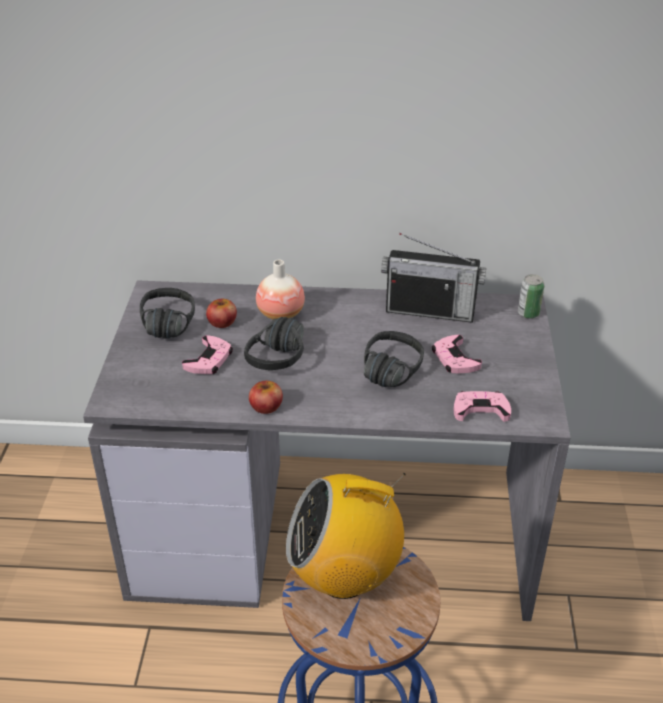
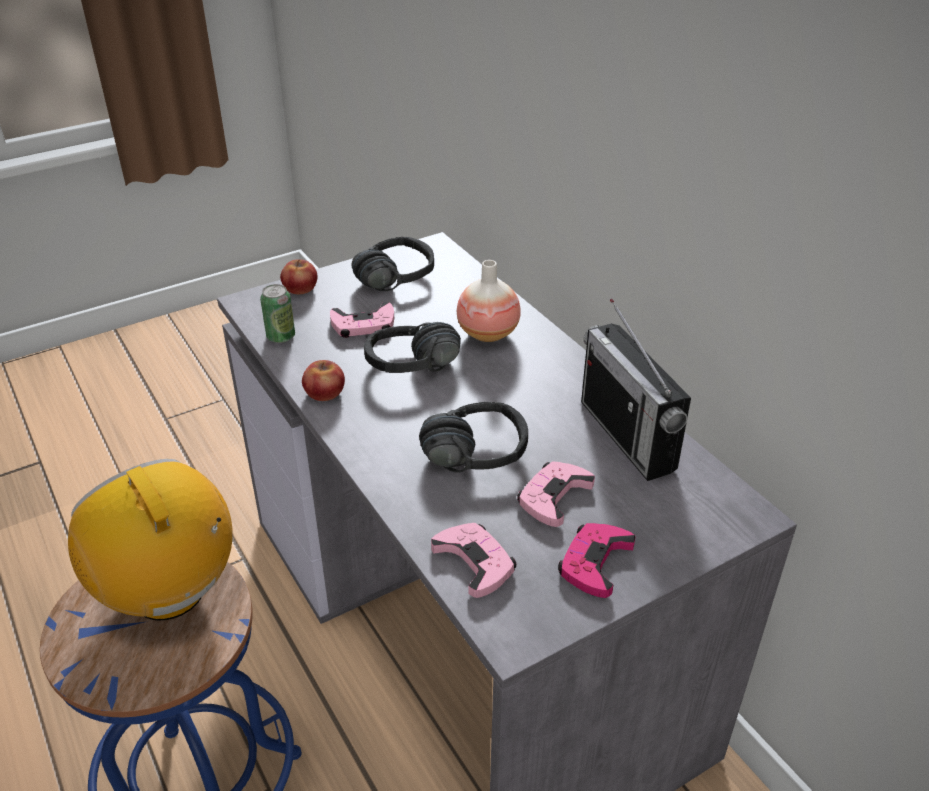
camera: 55 degrees right, 0 degrees up
(222, 322) = (433, 305): apple -> apple (300, 288)
(516, 369) = (594, 562): none -> pink game controller
(528, 313) = (732, 525): can -> can (281, 336)

